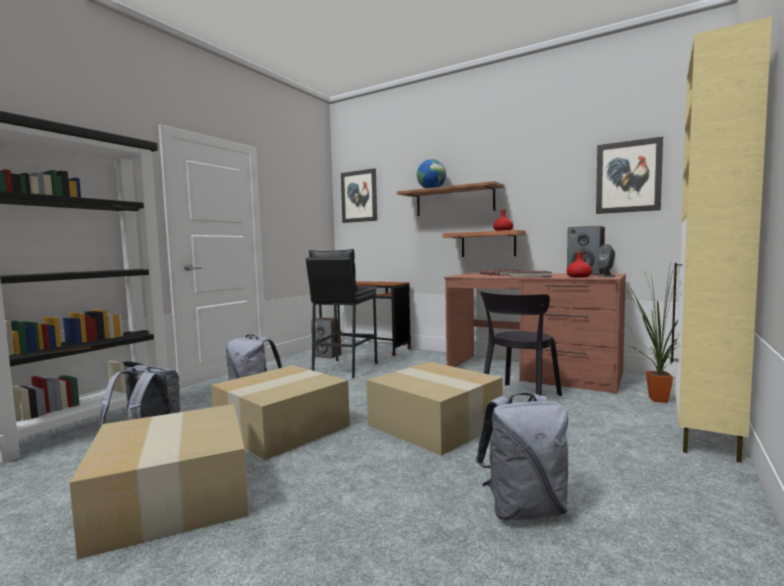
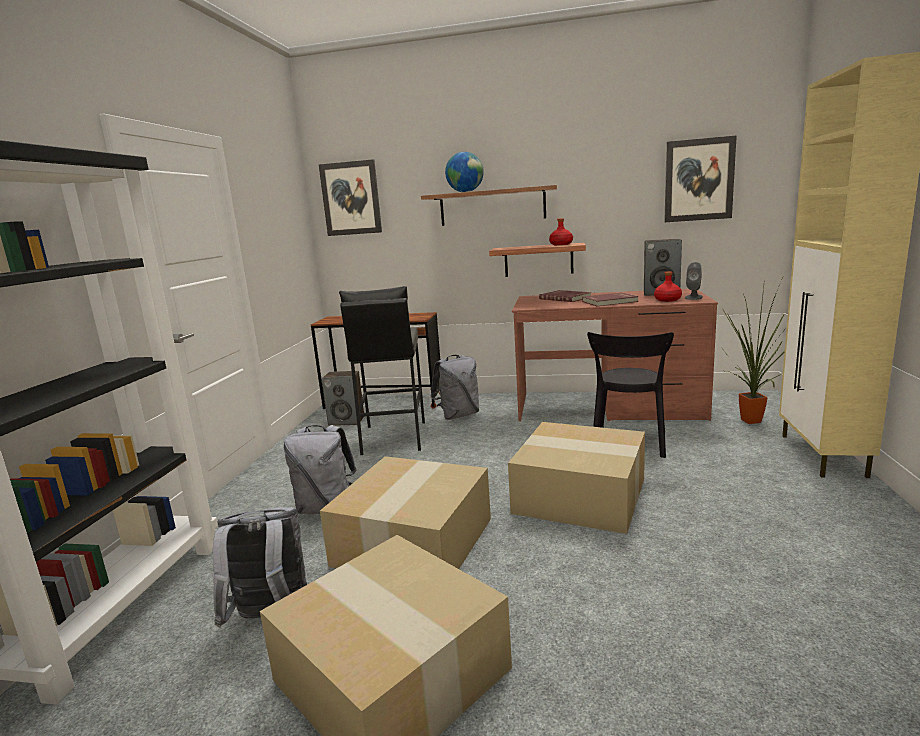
camera: 20 degrees left, 10 degrees up
(524, 509) = (760, 575): grey backpack -> grey backpack (458, 415)

